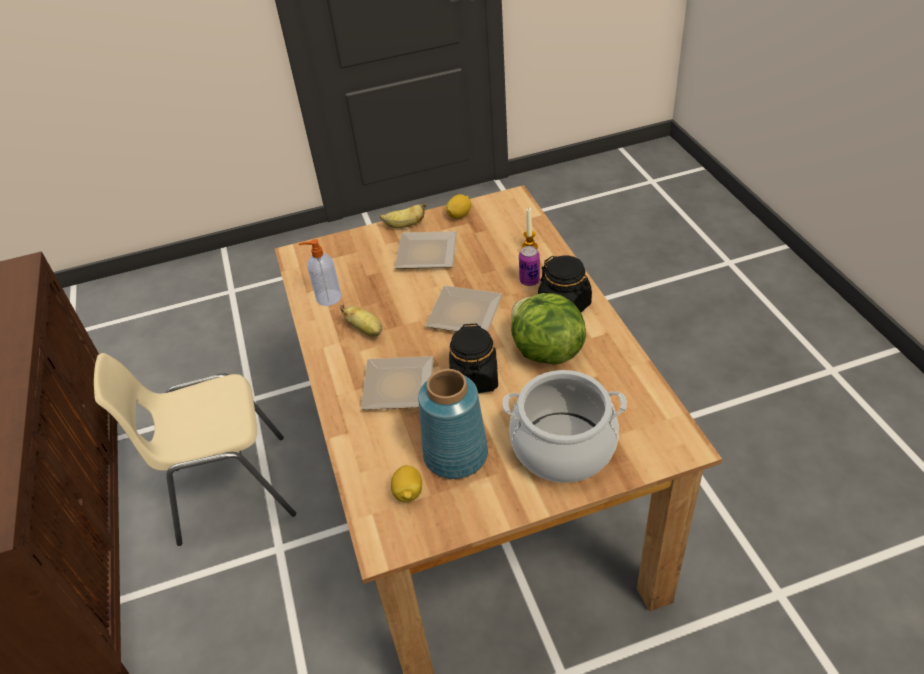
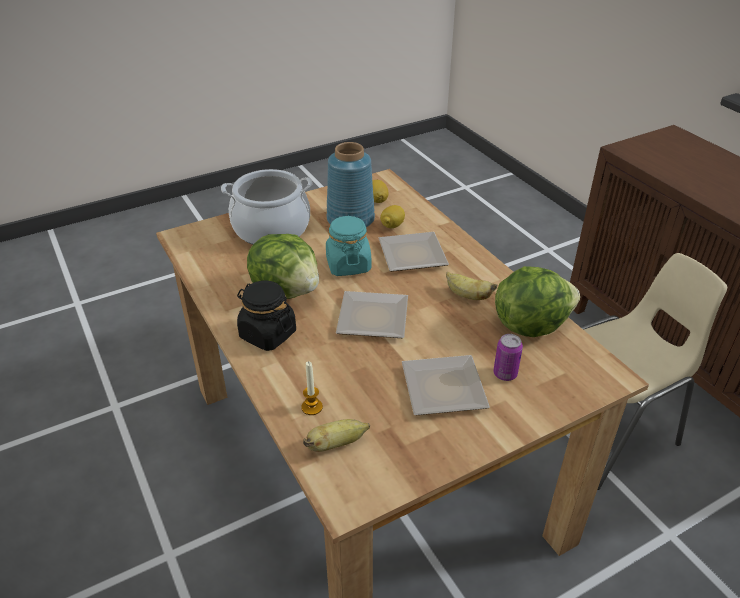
camera: 165 degrees right, 5 degrees down
(327, 298) = (529, 324): soap dispenser -> lettuce
(405, 225) = (494, 433): banana -> banana (336, 444)
(459, 215) = (422, 458): lemon -> lemon (392, 226)
(474, 378) = (348, 265): black jar -> turquoise jar
(529, 281) = (308, 360): can -> can (505, 374)

